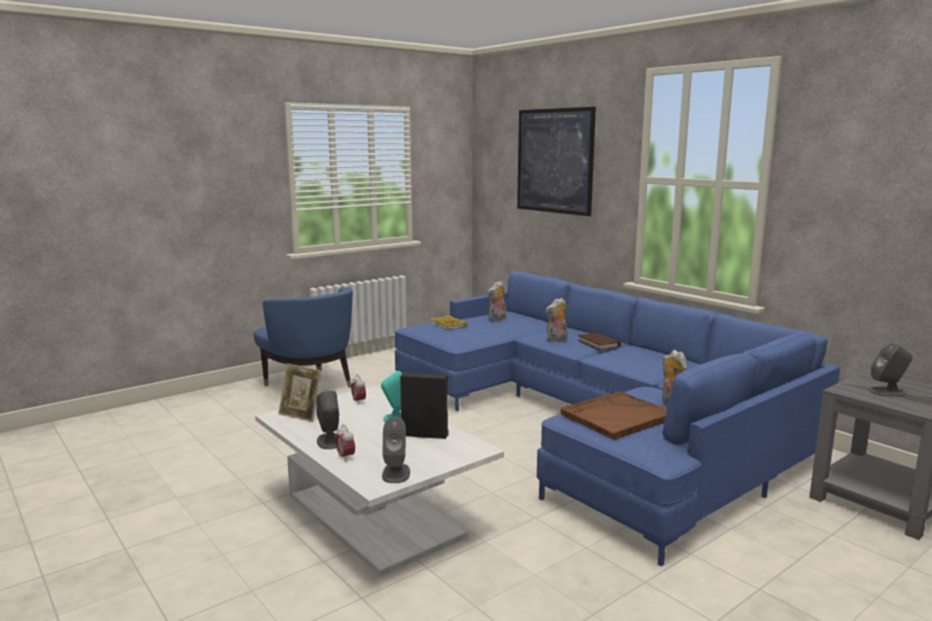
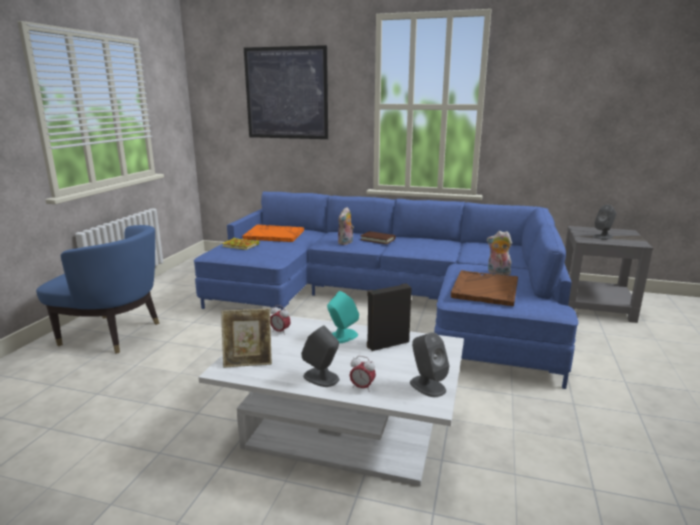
camera: 35 degrees left, 5 degrees up
(497, 320) = (273, 235): plush toy -> orange tray

